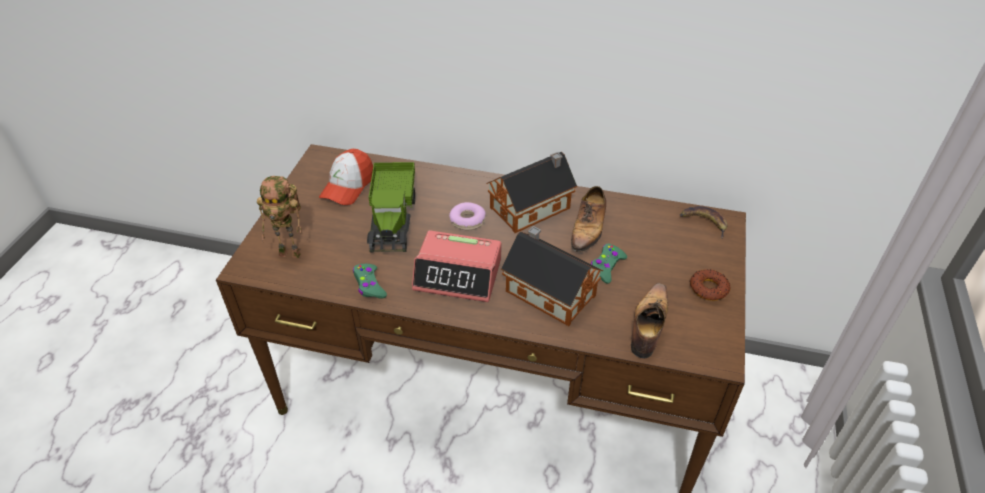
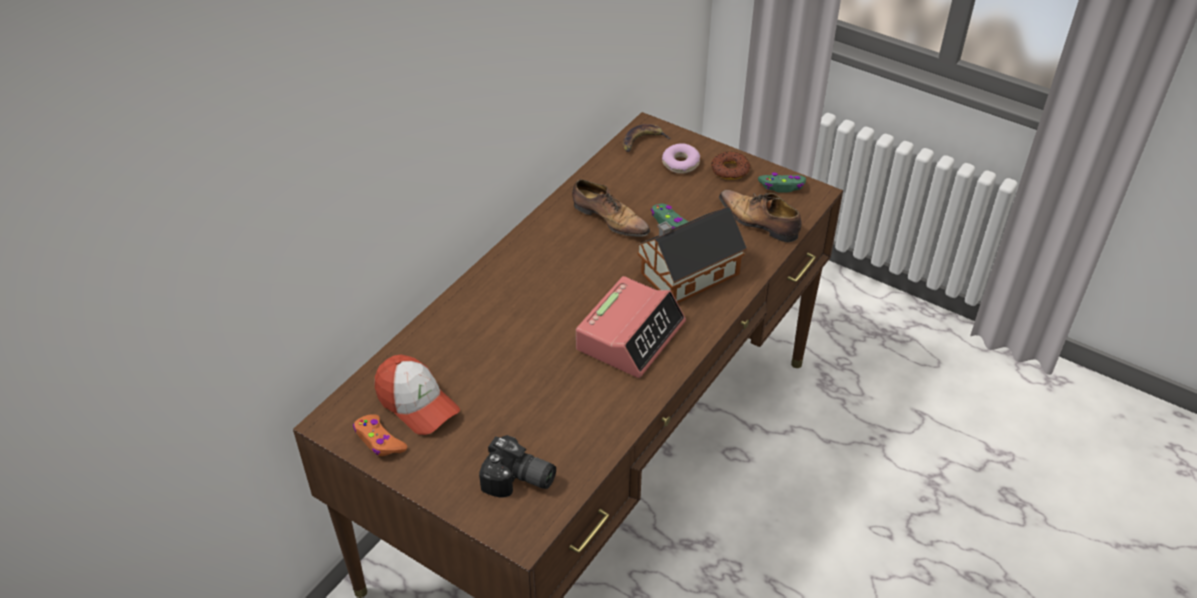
camera: 70 degrees left, 0 degrees up
(292, 253) = (518, 481): toy robot -> camera
(310, 180) = (379, 441): none -> orange game controller
(369, 285) = (612, 415): green game controller -> green game controller (782, 186)
(393, 218) = (506, 371): toy truck -> none
(467, 221) = (547, 307): donut -> donut (680, 164)
(533, 207) = (553, 249): toy house -> none

